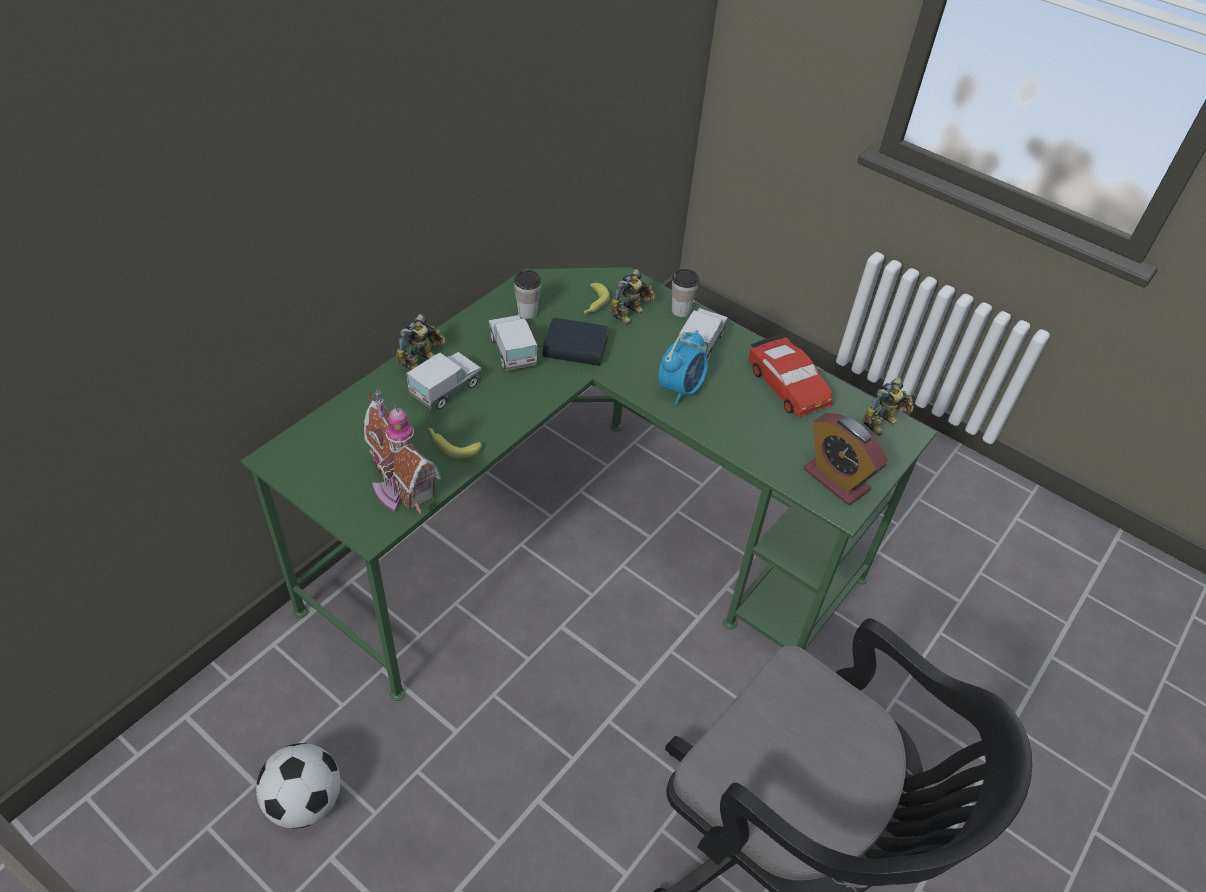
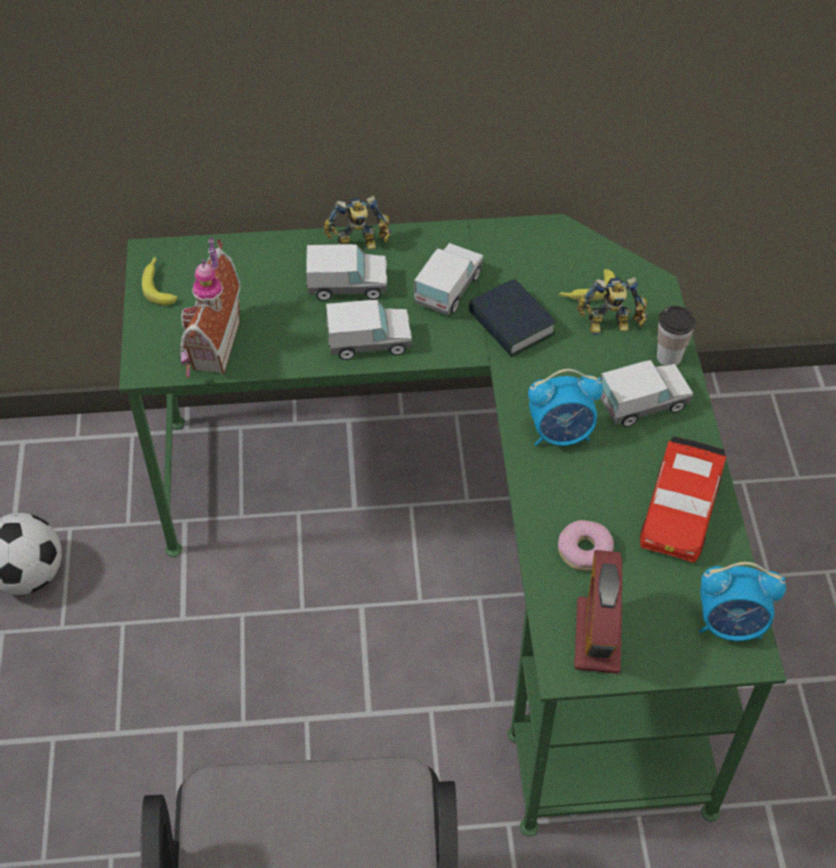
camera: 50 degrees right, 5 degrees up
(452, 445) = (292, 339): banana -> banana (159, 284)
(504, 414) = (369, 342): none -> toy truck
(527, 313) = (510, 260): cup -> none
(772, 441) = (584, 550): none -> donut
(883, 424) = (731, 625): toy robot -> alarm clock

